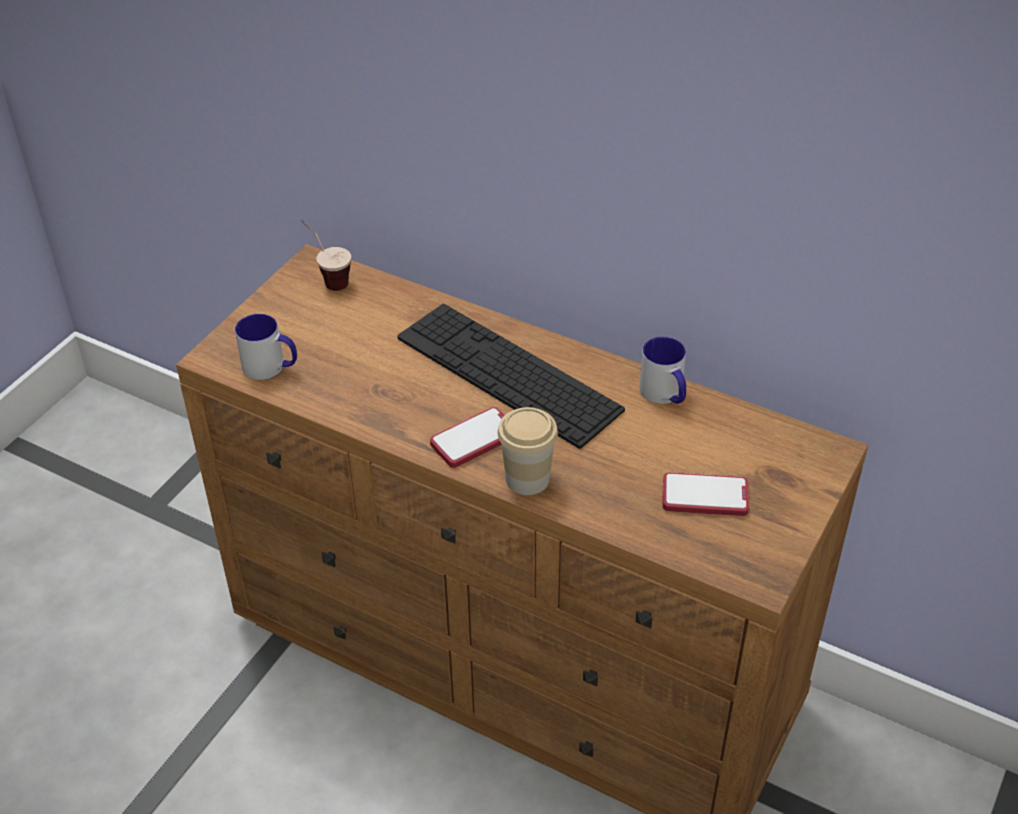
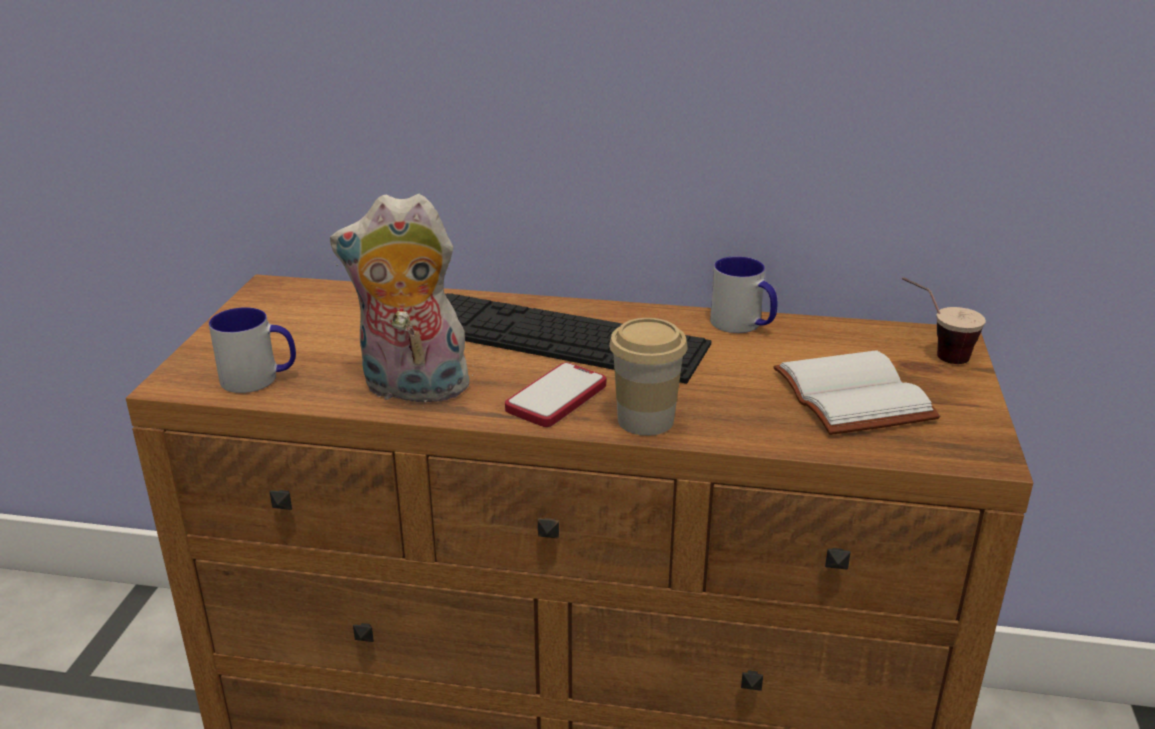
camera: 20 degrees left, 15 degrees down
(327, 278) = (295, 295): cup -> cup (933, 354)
(373, 405) = (411, 390): none -> plush toy
(705, 496) = (857, 397): phone -> white book

